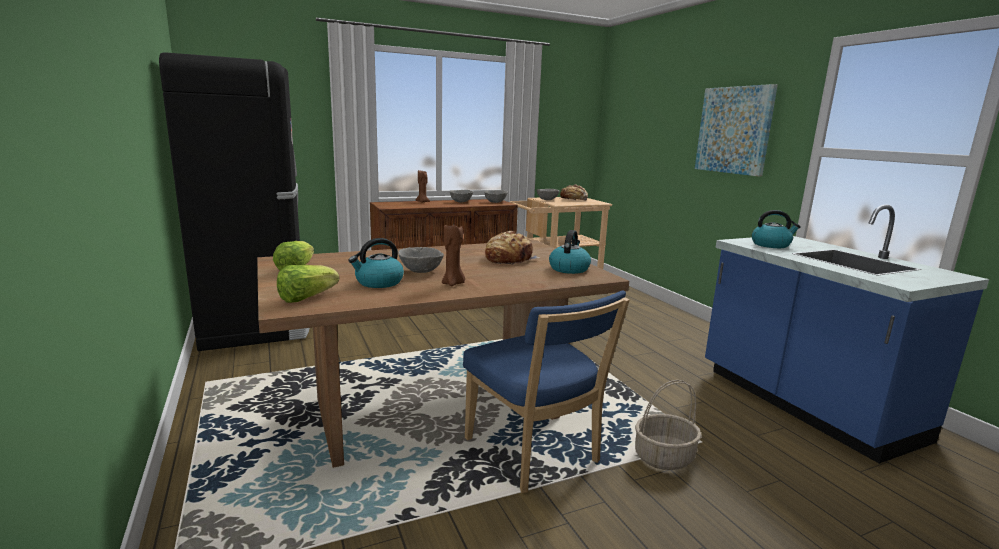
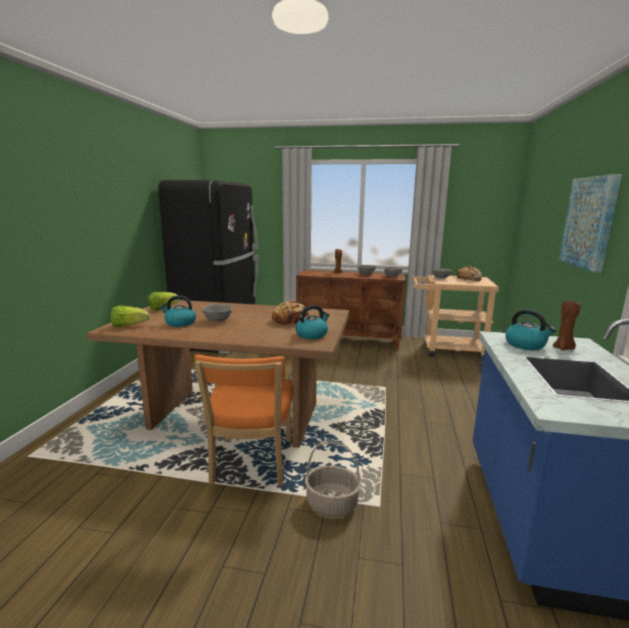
camera: 35 degrees right, 0 degrees up
(453, 284) = (214, 331): brown candle -> brown candle (563, 348)
(535, 454) = (251, 464): blue chair -> orange chair

